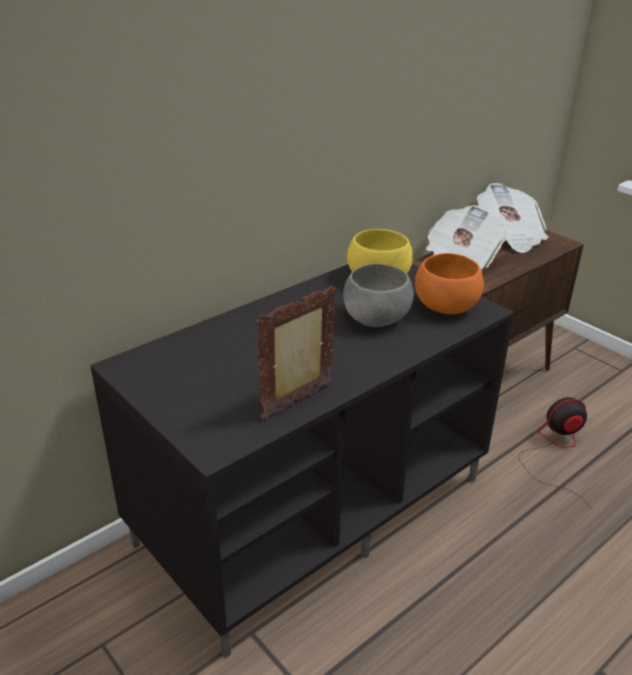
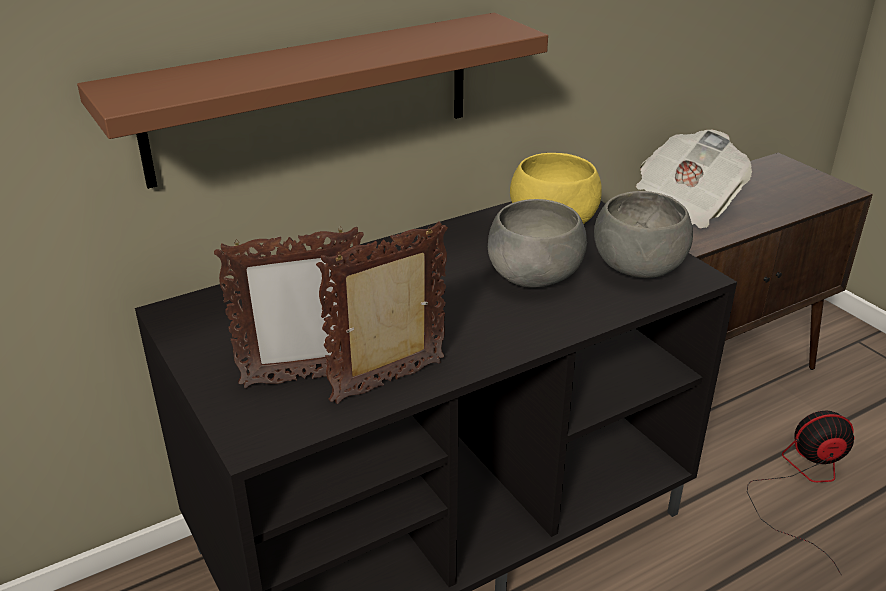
camera: 10 degrees right, 0 degrees up
(211, 200) = (312, 97): none -> brown shelf
(236, 405) = (304, 379): none -> picture frame
(446, 306) = (639, 267): orange bowl -> grey bowl
(509, 236) = (763, 177): newspaper -> none

